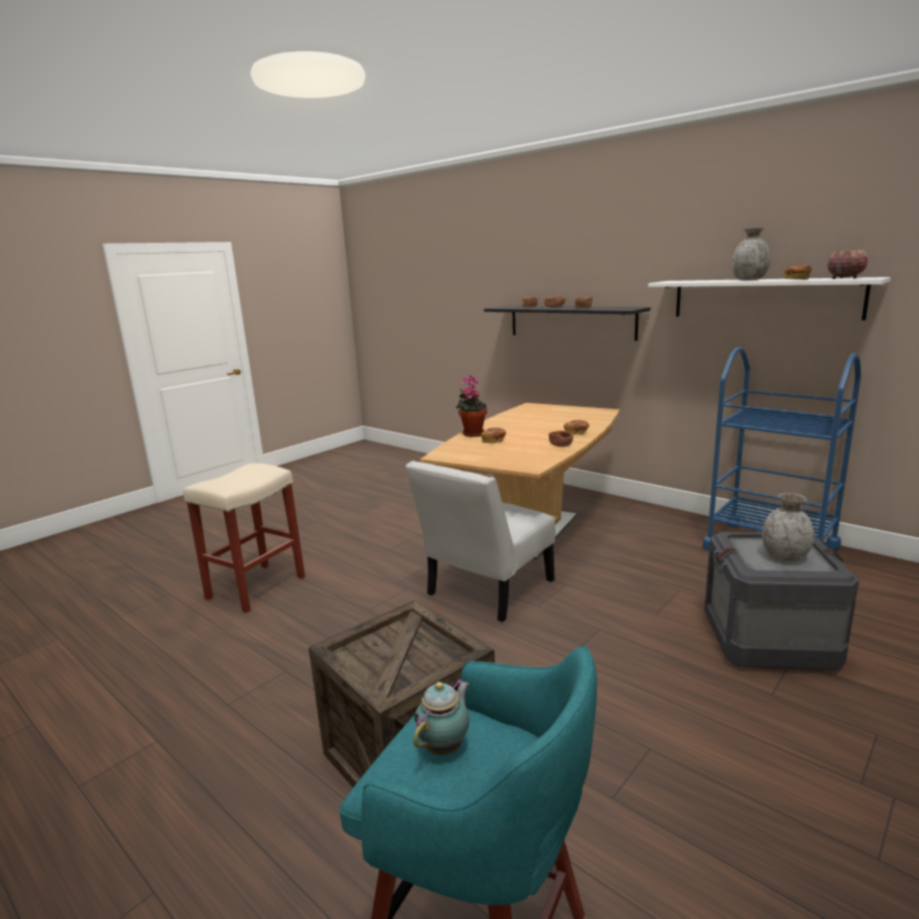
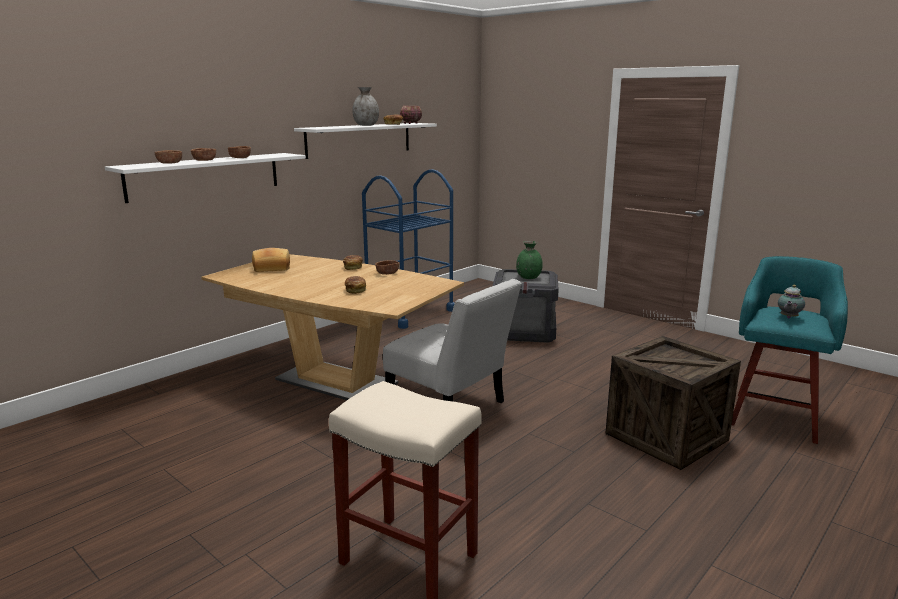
camera: 90 degrees left, 0 degrees up
(445, 746) = (788, 317): teapot -> teapot turned 90 degrees counterclockwise
(472, 433) = (317, 297): potted plant -> none
(559, 413) = (272, 268): none -> bread
(571, 322) = (205, 176): black shelf -> white shelf
(784, 556) = (528, 277): grey vase -> green vase

